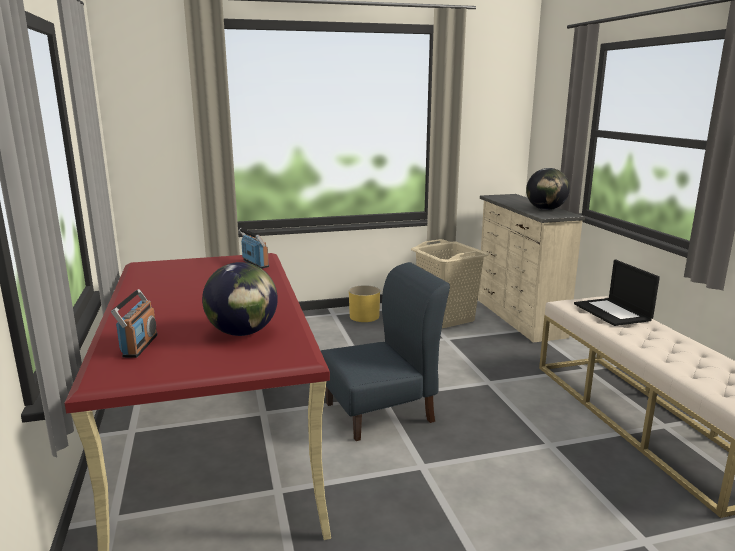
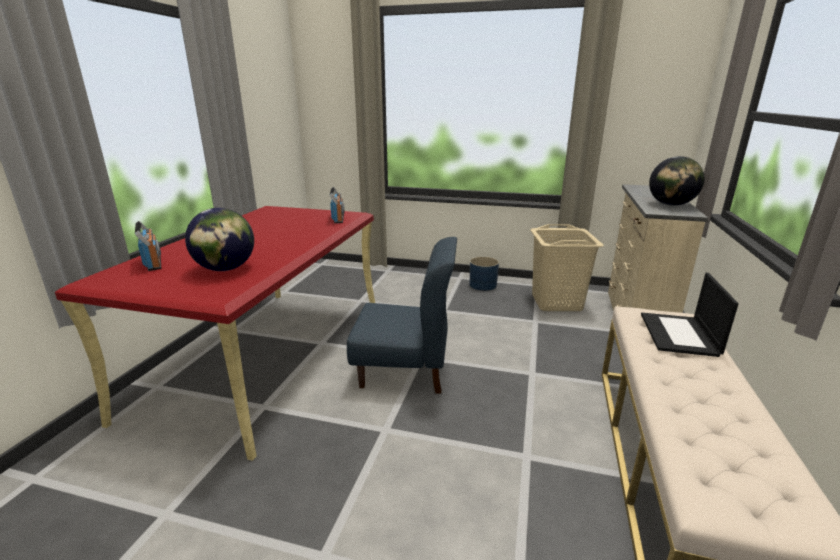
camera: 30 degrees right, 5 degrees up
(139, 345) = (153, 263): radio -> radio turned 60 degrees counterclockwise
(364, 316) = (483, 285): yellow planter -> blue planter

